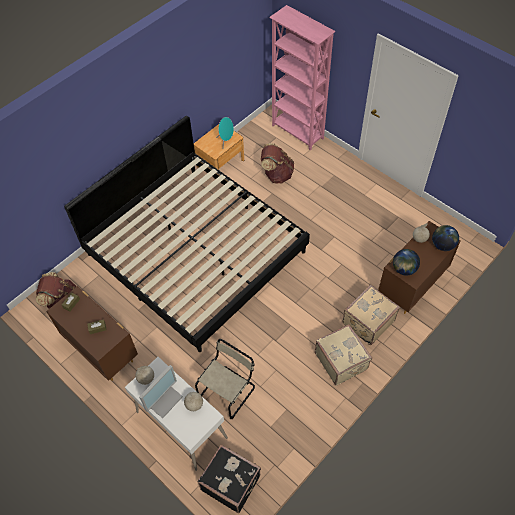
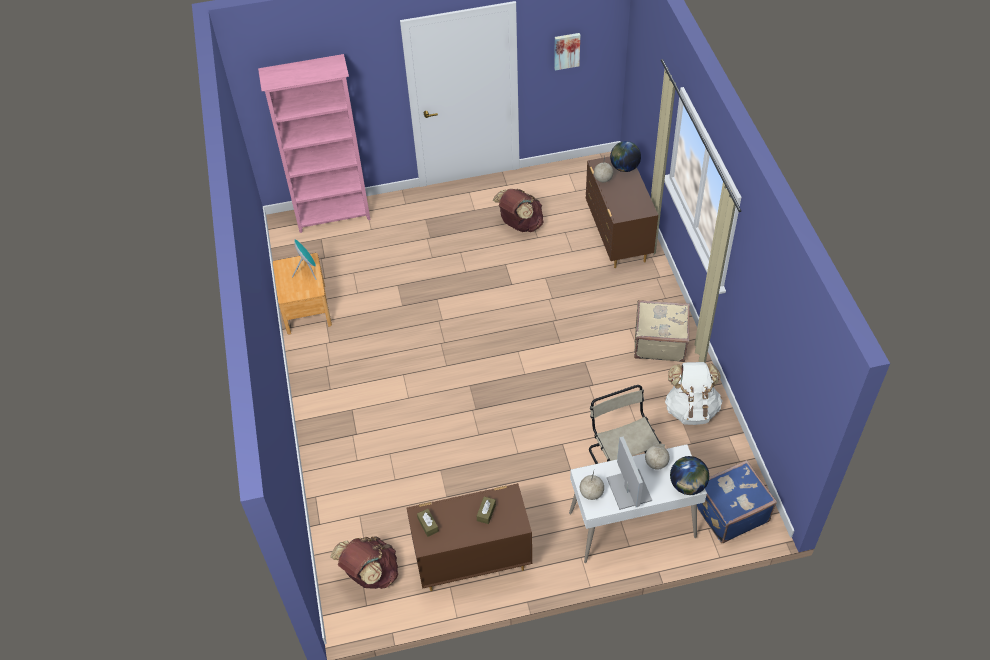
camera: 55 degrees left, 5 degrees down
(196, 252) = (415, 398): bed -> none
(231, 482) = (729, 511): black suitcase -> blue suitcase
(276, 175) = (375, 267): brown backpack -> brown backpack (520, 225)
(299, 411) = (691, 409): none -> white backpack
(367, 321) = (631, 296): beige suitcase -> none
(404, 269) = (628, 210): globe -> globe (687, 485)
(481, 140) = (566, 50): none -> picture

